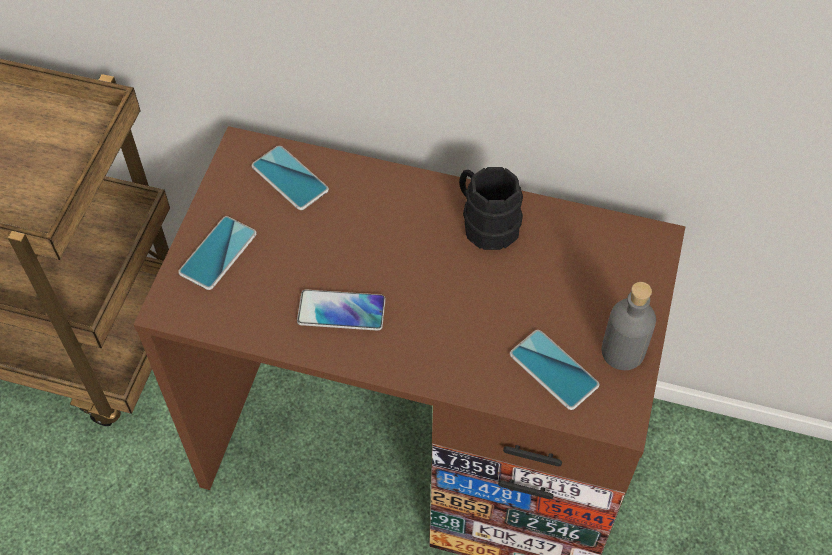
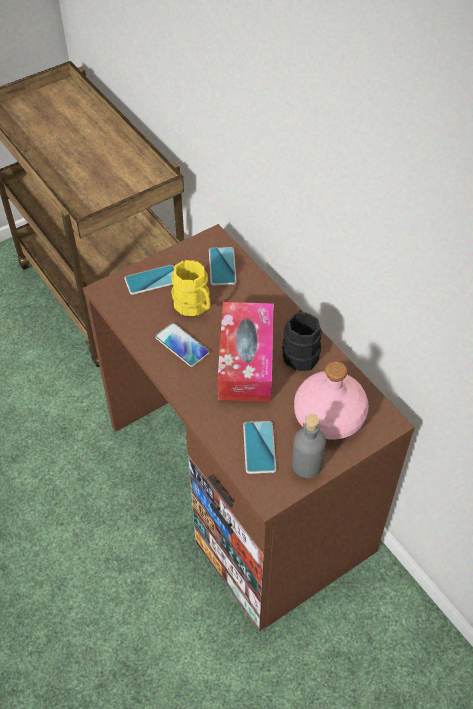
camera: 40 degrees right, 5 degrees down
(307, 252) = (194, 306): none -> yellow mug
(436, 277) = (246, 361): none -> tissue box
(590, 278) = (328, 416): none -> pink bottle

